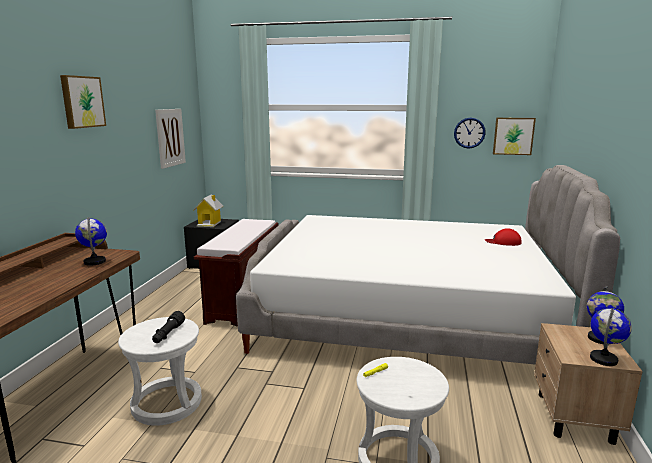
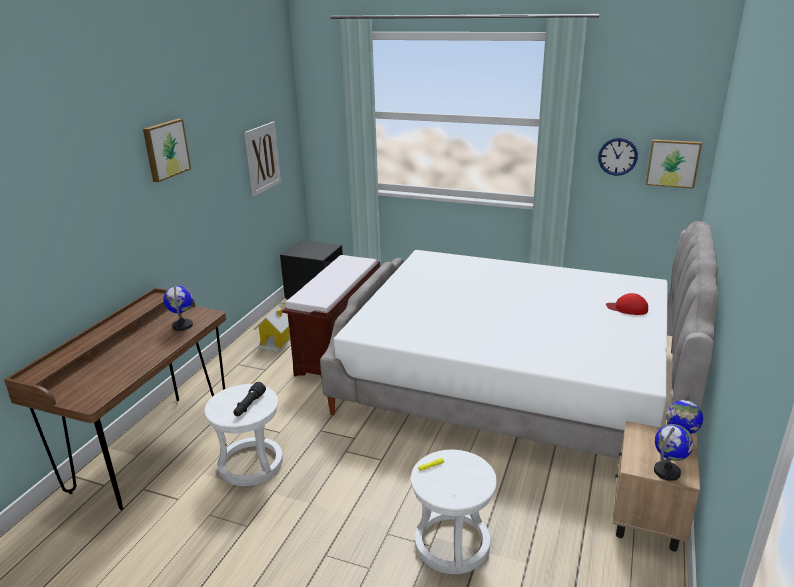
camera: 10 degrees right, 10 degrees up
(209, 223) = (308, 250): toy house -> toy house (275, 343)

